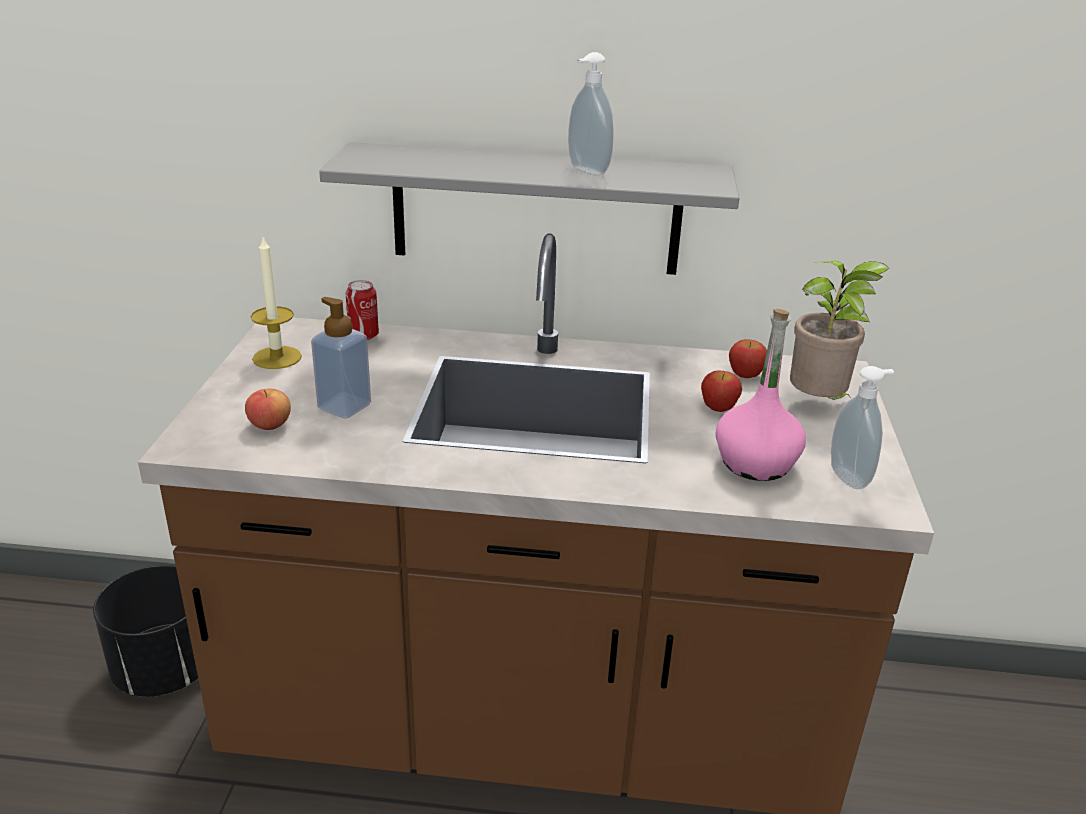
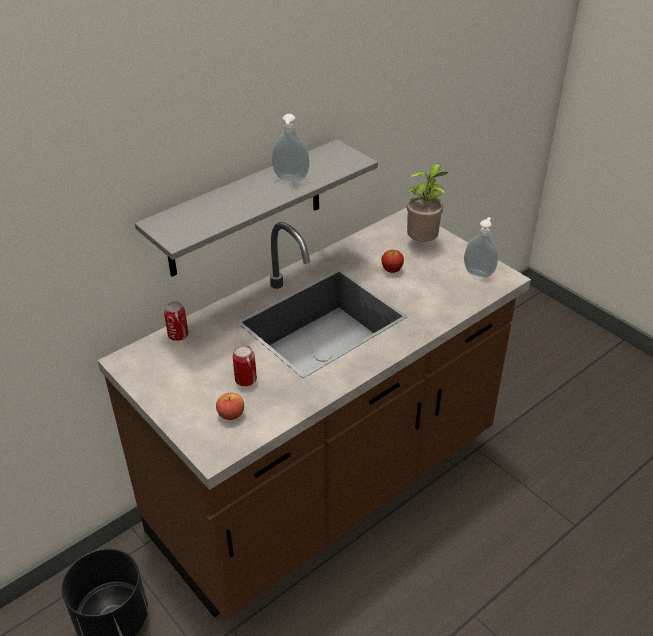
camera: 45 degrees left, 10 degrees up
(277, 357) = (160, 378): candle -> none
(344, 406) = (246, 380): soap dispenser -> can
(745, 375) = (376, 244): apple -> none
(755, 463) = (442, 288): pink bottle -> none

